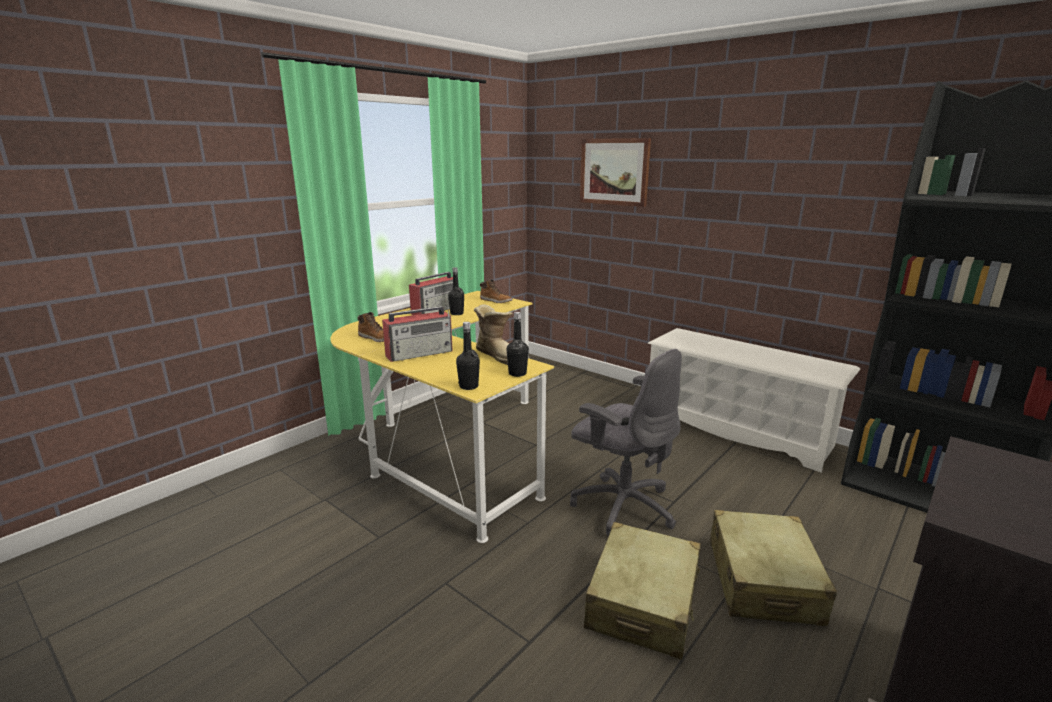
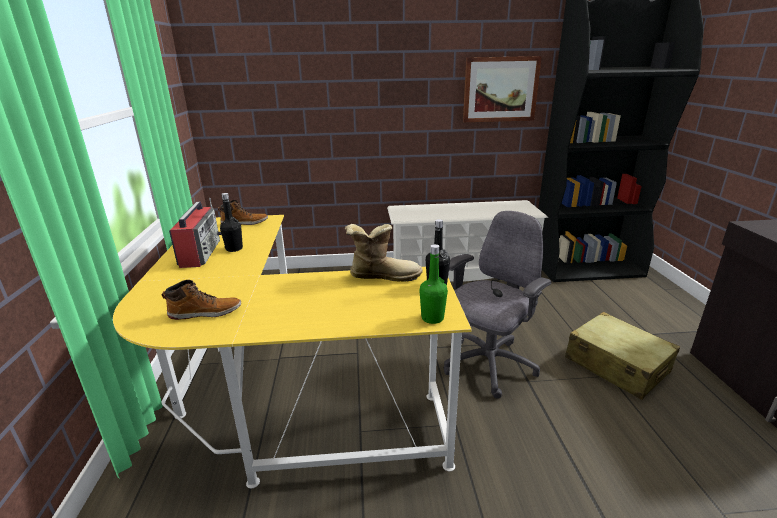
camera: 45 degrees left, 5 degrees up
(420, 353) = (302, 307): radio -> none
(468, 386) = (432, 318): black bottle -> green bottle
(614, 172) = (301, 66): picture -> picture (500, 89)
(622, 506) = (487, 366): grey office chair -> grey office chair turned 45 degrees counterclockwise
(643, 602) = (601, 427): beige suitcase -> none

